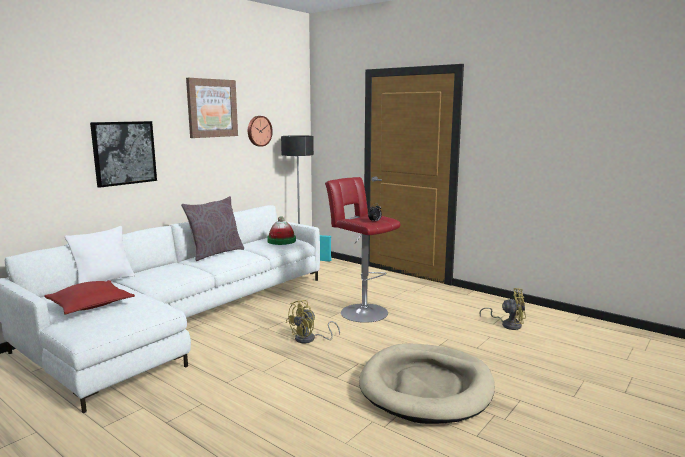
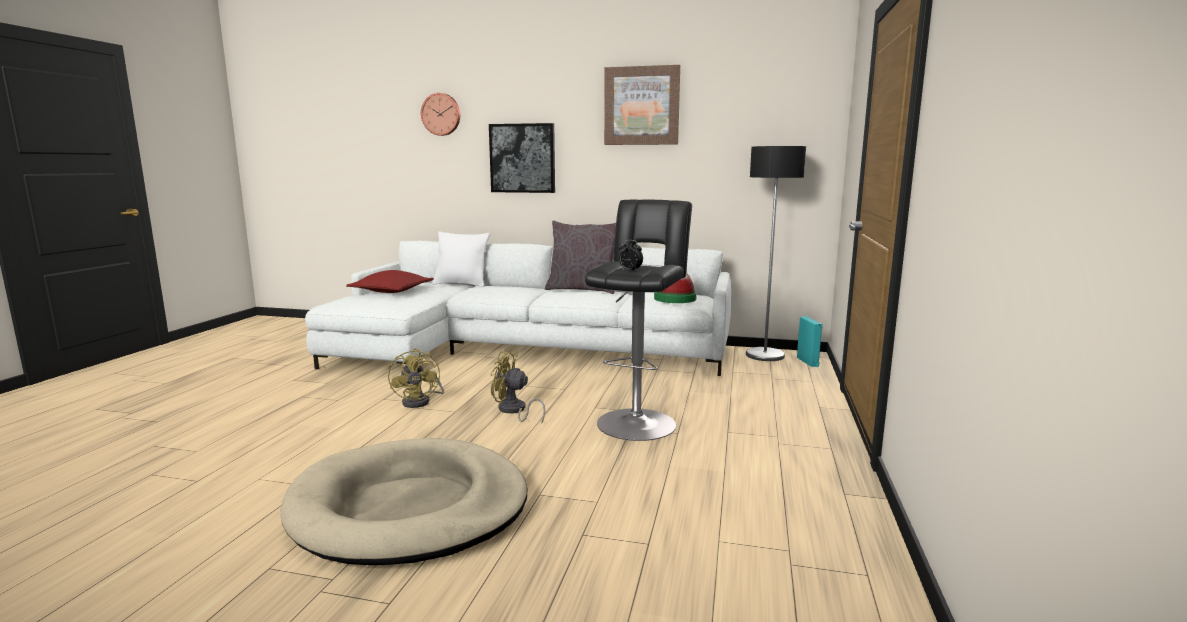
camera: 65 degrees right, 0 degrees up
(259, 131) = (723, 138): wall clock -> wall clock (441, 114)
(361, 311) = (638, 421): red stool -> black stool
(508, 324) = (736, 560): yellow fan -> yellow fan (421, 401)

